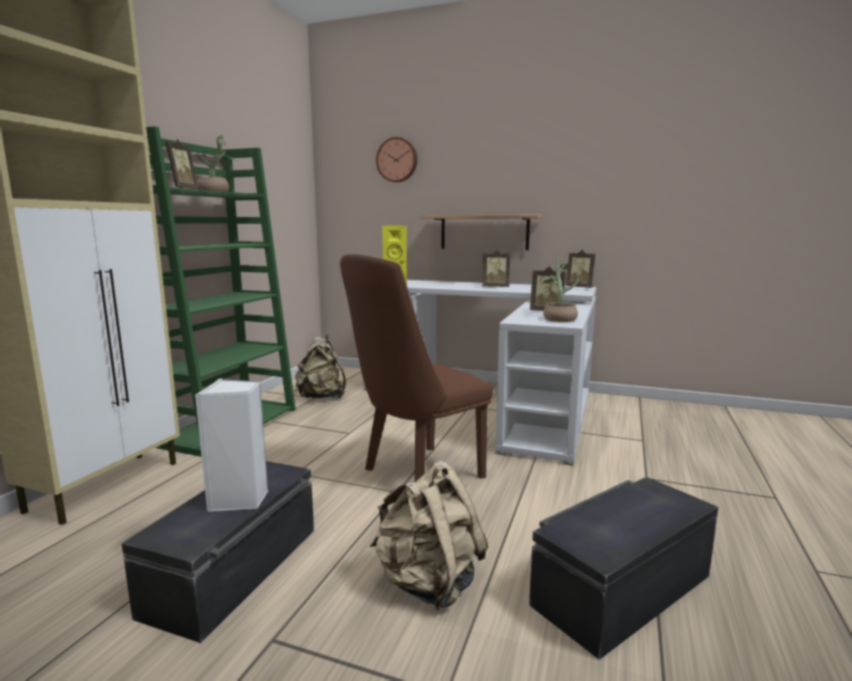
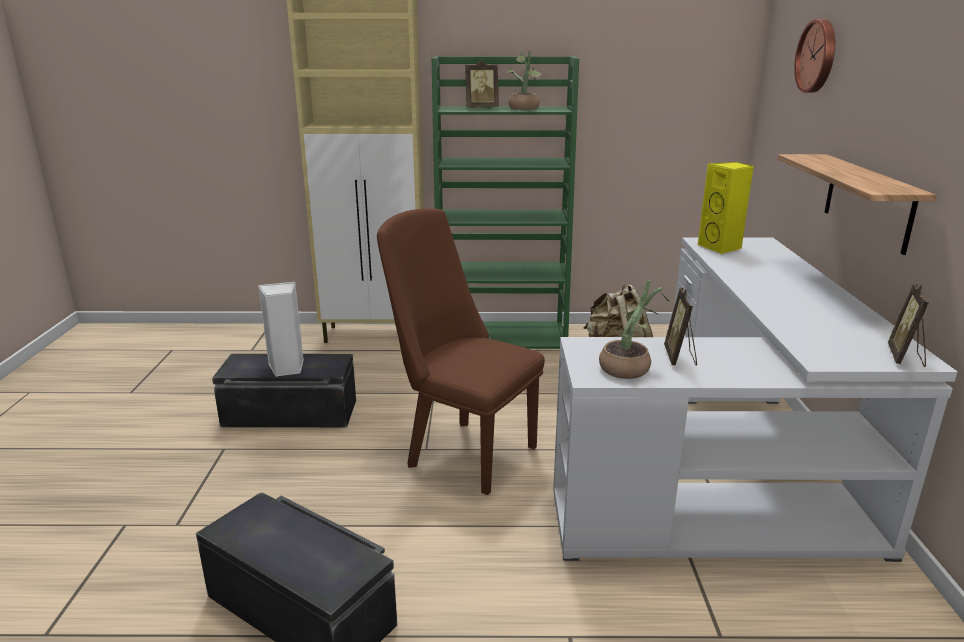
camera: 70 degrees right, 10 degrees up
(428, 583) = (290, 495): beige backpack -> none
(495, 287) = (786, 299): picture frame -> none

